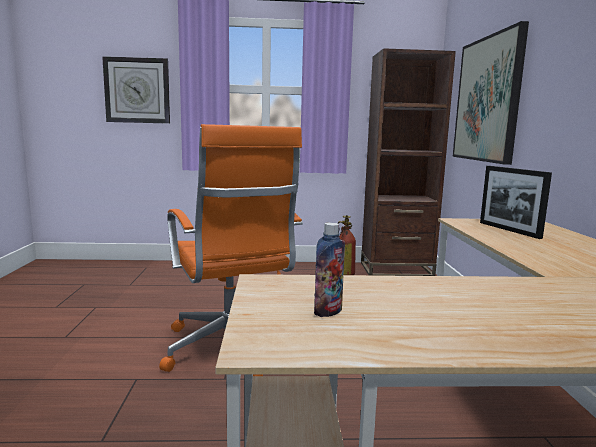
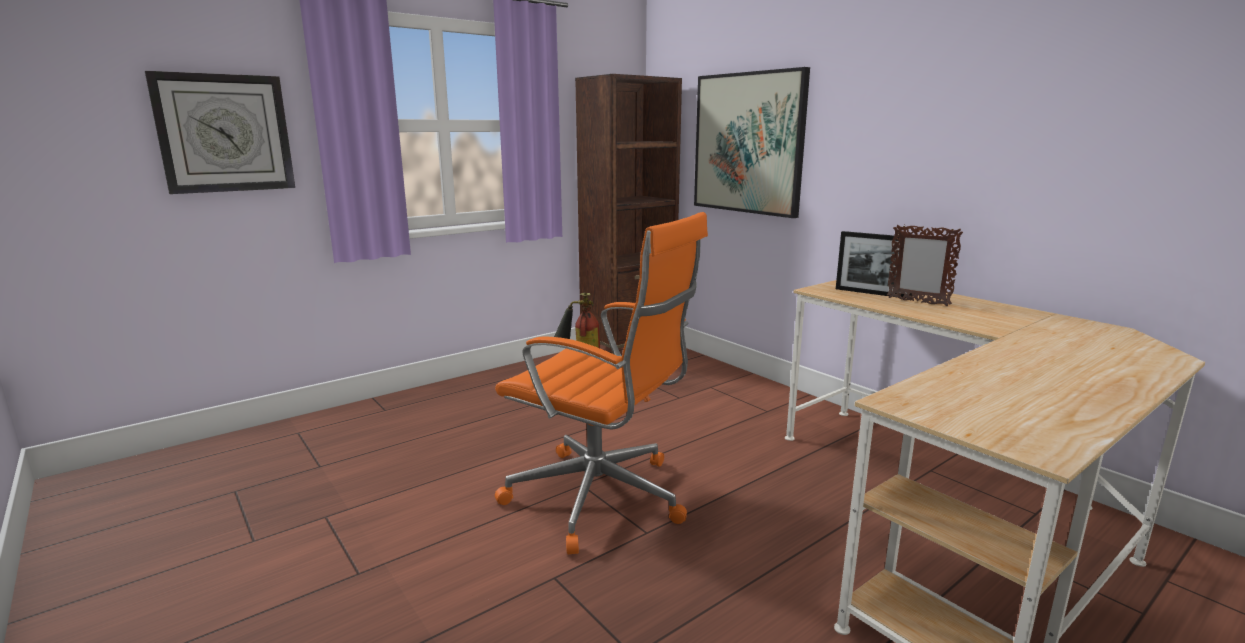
camera: 35 degrees left, 5 degrees up
(328, 311) = (996, 412): bottle -> none
(539, 241) = (917, 302): none -> picture frame

